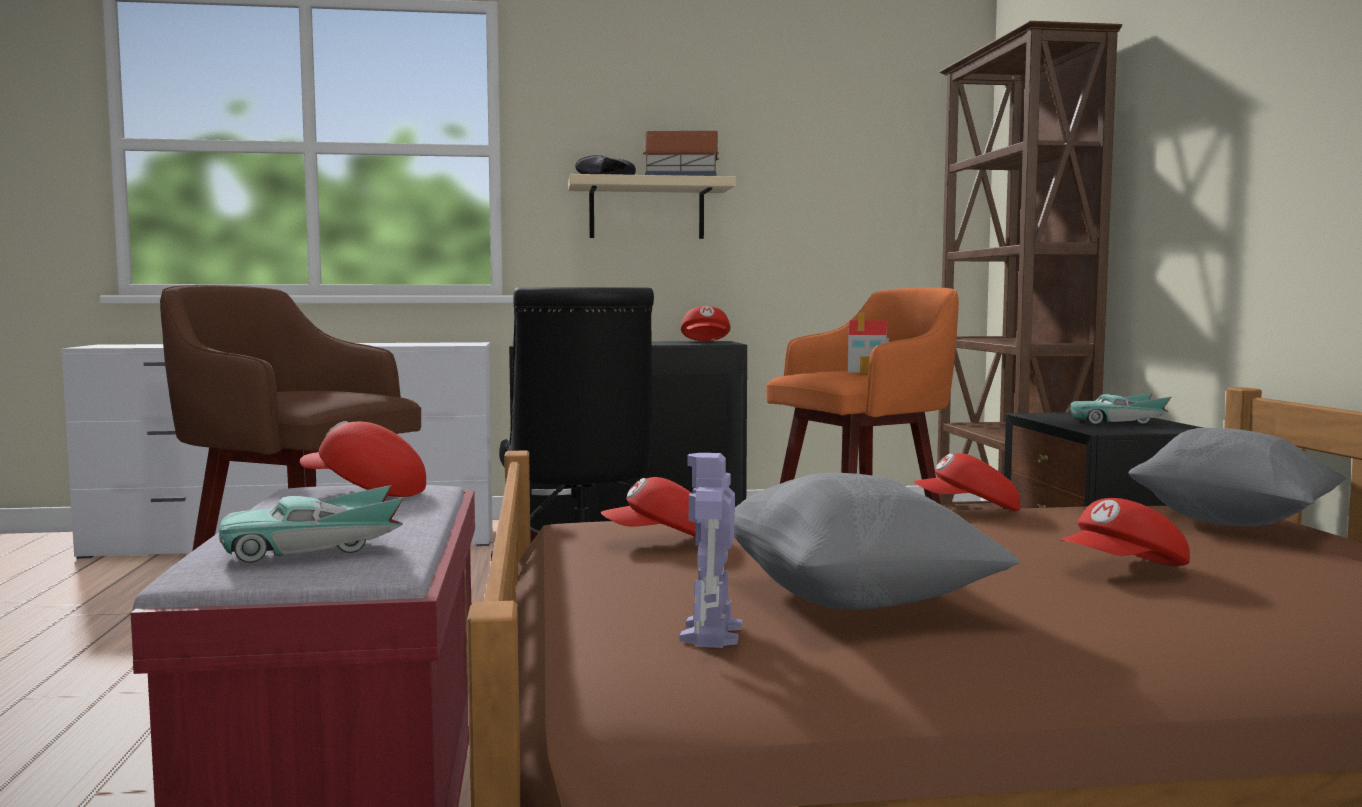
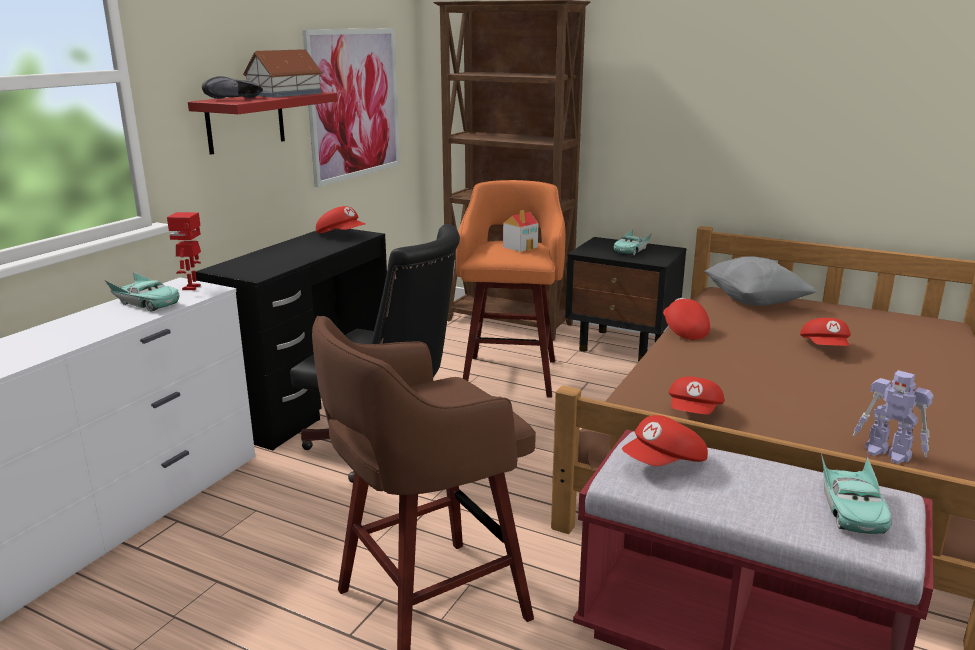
camera: 55 degrees left, 15 degrees up
(411, 343) = (146, 303): none -> turquoise toy car
(467, 343) = (192, 287): none -> toy robot
(646, 210) = (245, 121): beige shelf -> red shelf
(839, 210) = (354, 104): none -> picture
(853, 600) = (845, 409): grey pillow -> none
(968, 510) = (683, 330): red cap -> red cap turned 135 degrees clockwise

